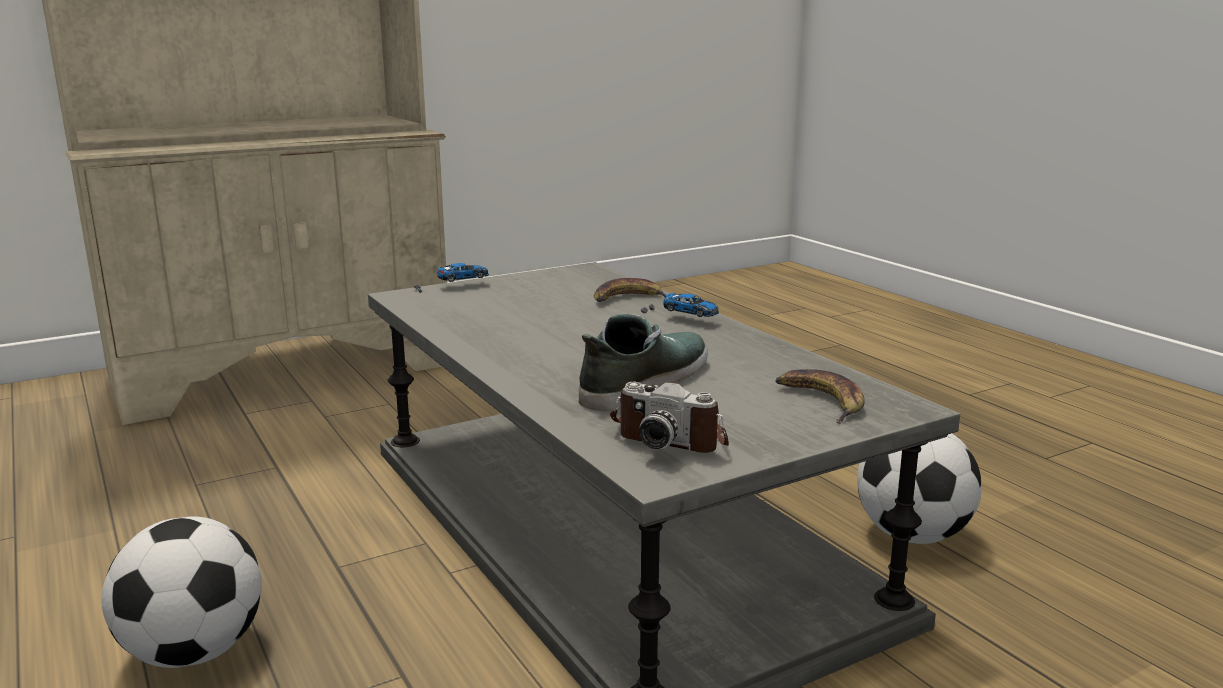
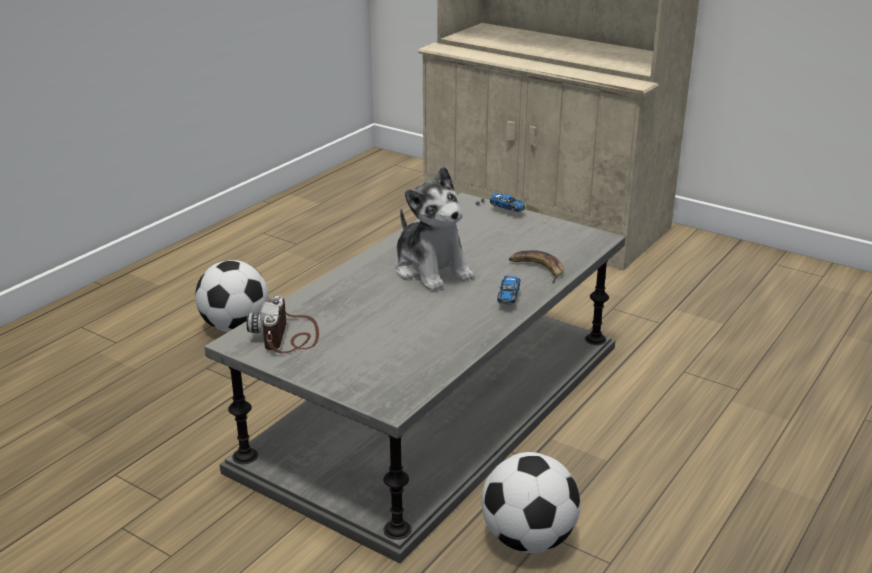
camera: 65 degrees right, 10 degrees up
(567, 337) = (432, 270): none -> plush toy
(643, 381) = (371, 310): shoe -> none
(821, 401) = (380, 373): banana -> none

